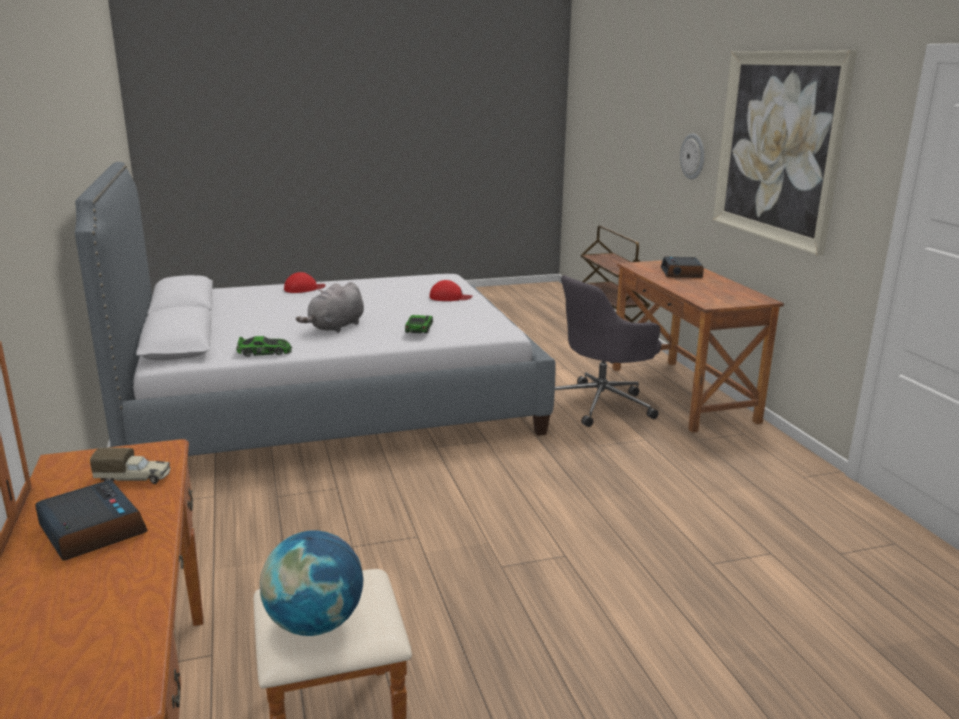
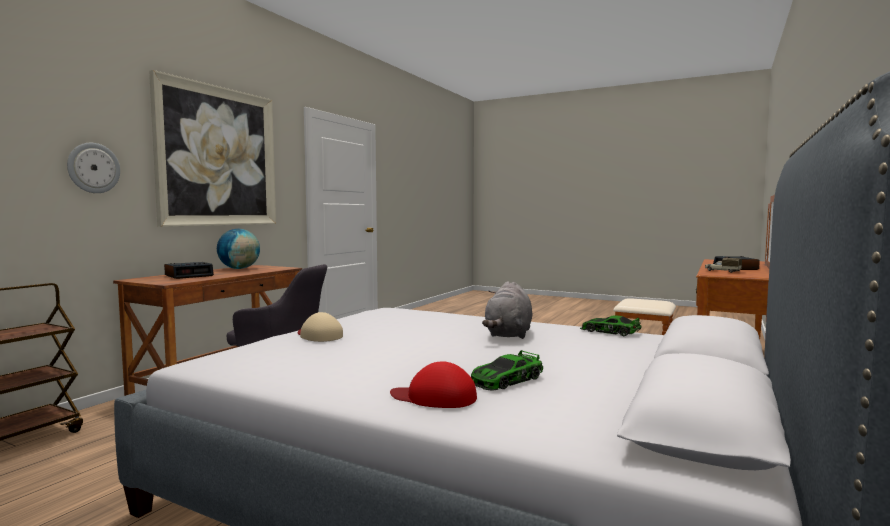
camera: 135 degrees left, 15 degrees down
(315, 624) = (652, 300): globe -> globe (239, 268)
(335, 327) = (509, 334): grey plush toy -> grey plush toy turned 120 degrees clockwise
(419, 328) = (443, 316): toy car -> toy car (506, 380)
(450, 297) = (319, 335): red cap -> beige cap

